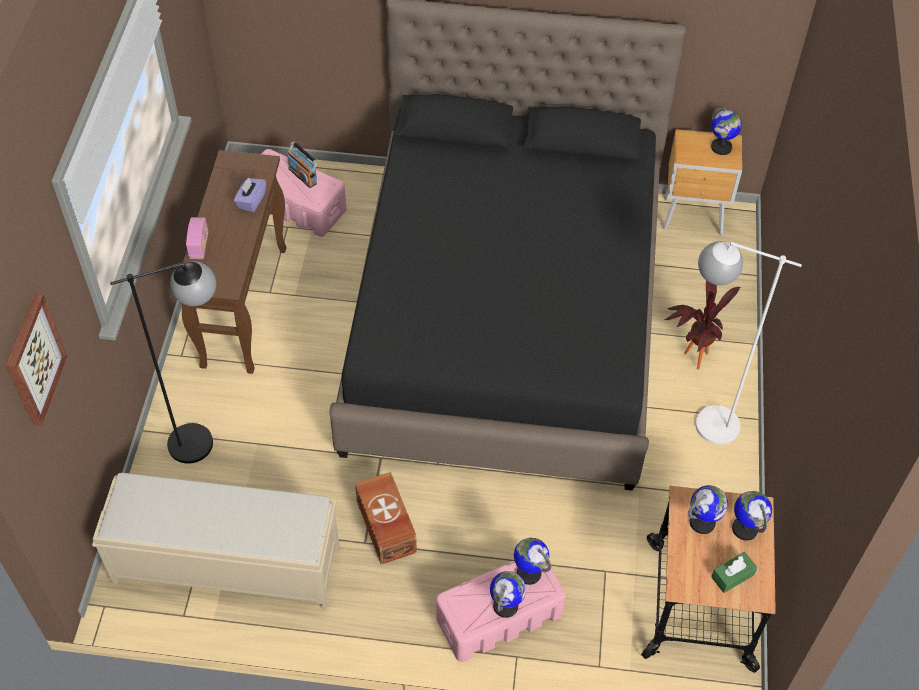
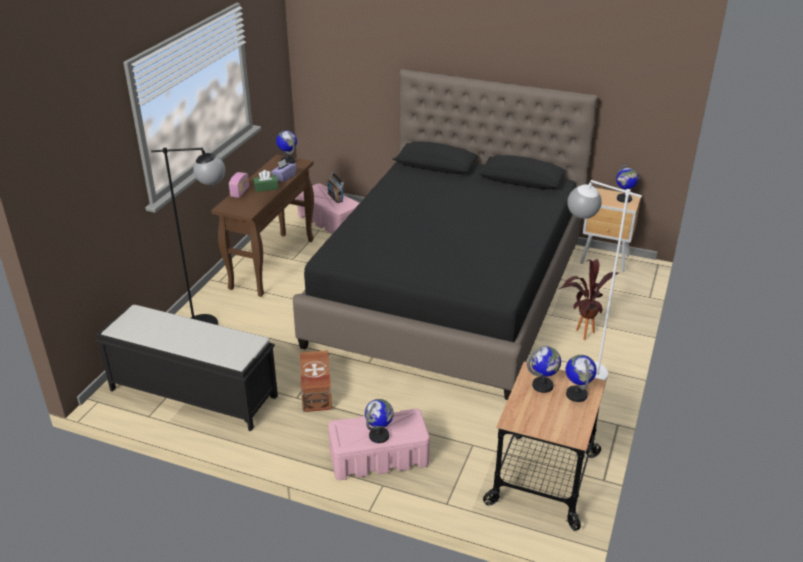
camera: 15 degrees right, 20 degrees down
(33, 359) = (74, 163): picture -> none
(225, 564) = (192, 393): beige bench -> black bench
(529, 573) = (405, 419): globe -> globe (288, 161)
(732, 576) = (557, 421): green tissue box -> green tissue box (266, 188)

